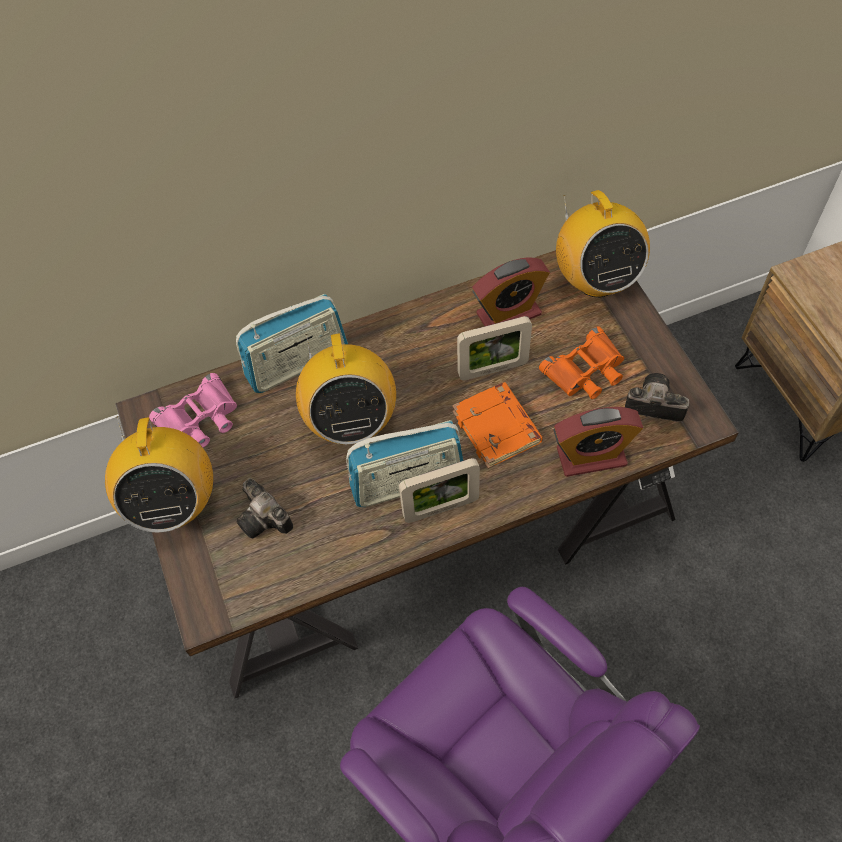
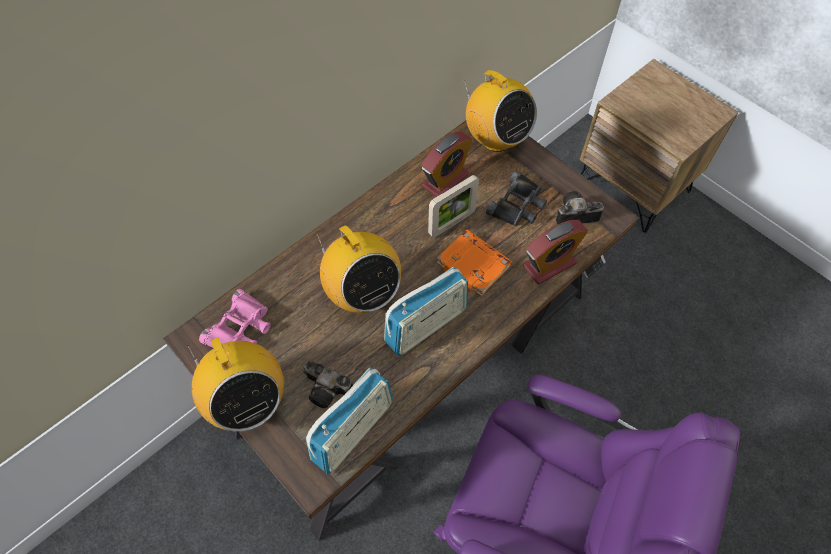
camera: 25 degrees left, 0 degrees up
(298, 364) = (301, 262): radio -> radio (353, 430)
(441, 508) = (459, 336): picture frame -> none
(586, 371) = (518, 205): orange binoculars -> black binoculars

